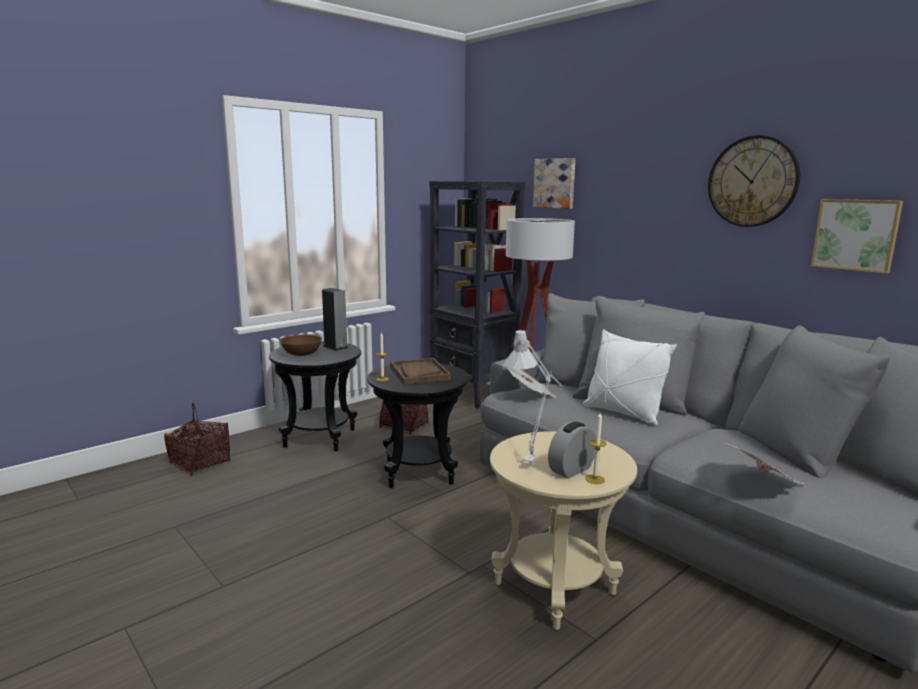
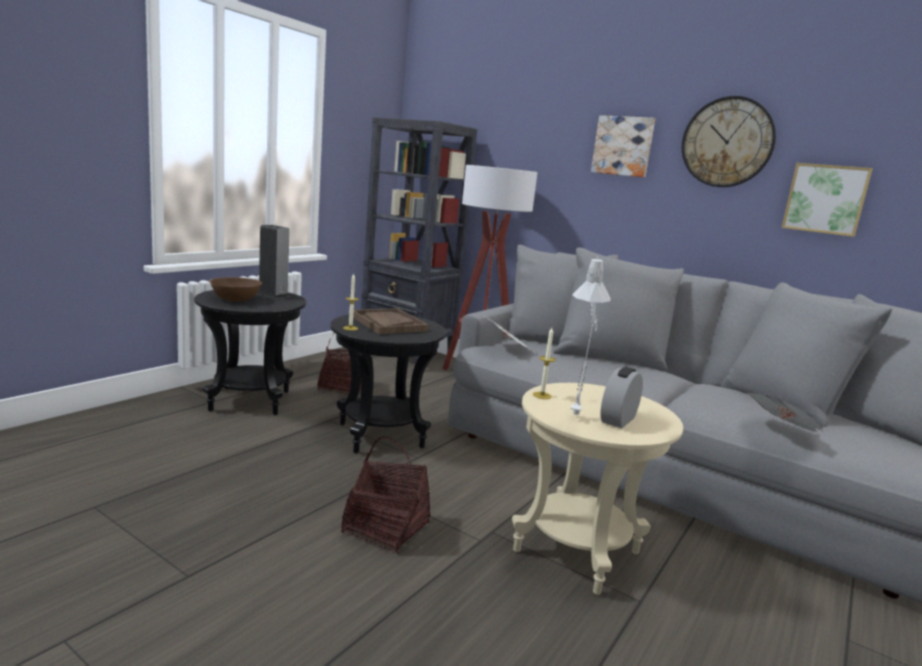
camera: 15 degrees left, 0 degrees up
(200, 463) = (104, 430): basket -> basket (386, 528)
(555, 183) = (511, 132): picture -> picture (623, 146)
(595, 479) = (648, 428): candle -> candle (542, 395)
(623, 413) = (611, 368): white pillow -> none

